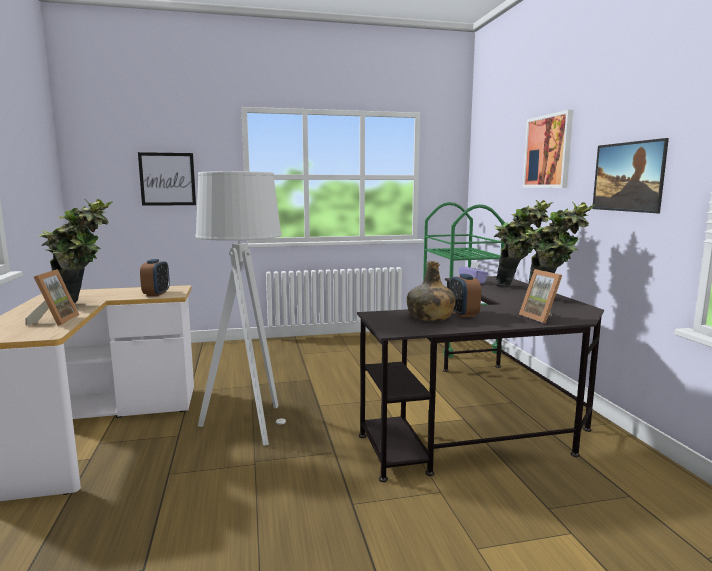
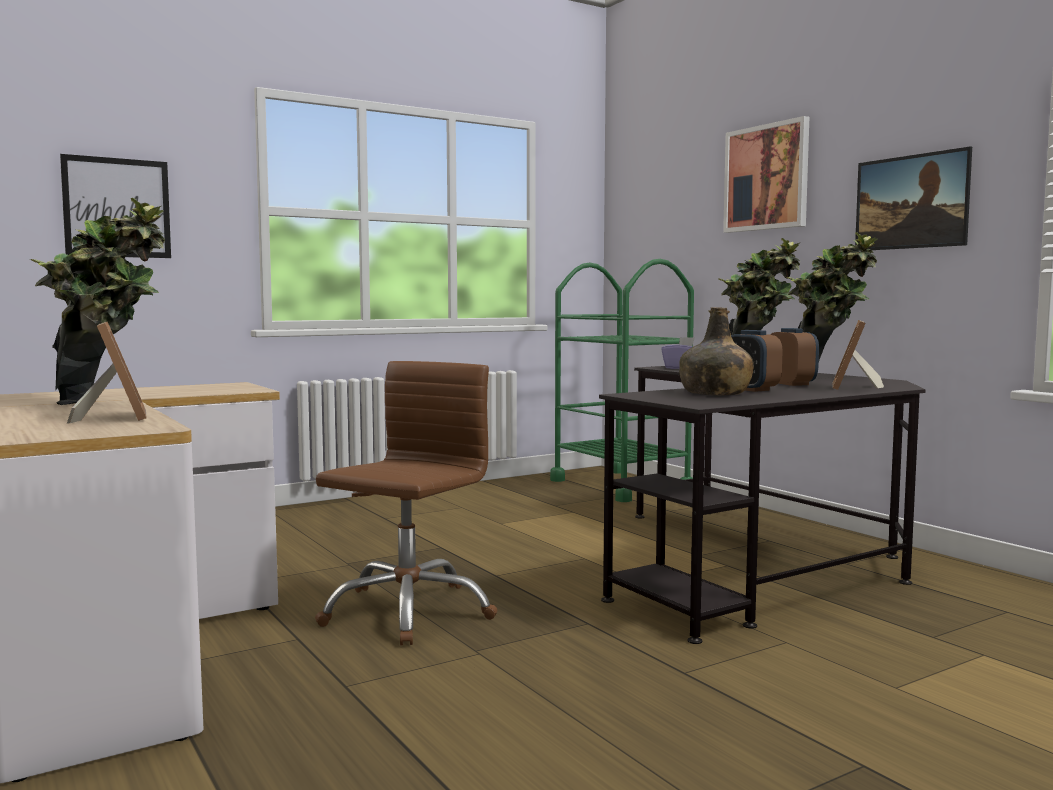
camera: 20 degrees left, 5 degrees down
(156, 294) = (215, 390): alarm clock -> alarm clock (791, 384)
(248, 425) = (407, 611): grey floor lamp -> brown office chair
(541, 318) = (854, 388): picture frame -> picture frame turned 60 degrees clockwise

